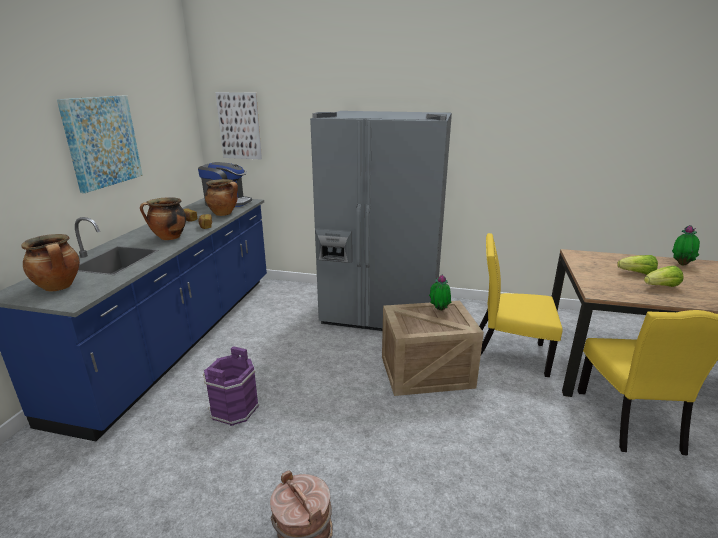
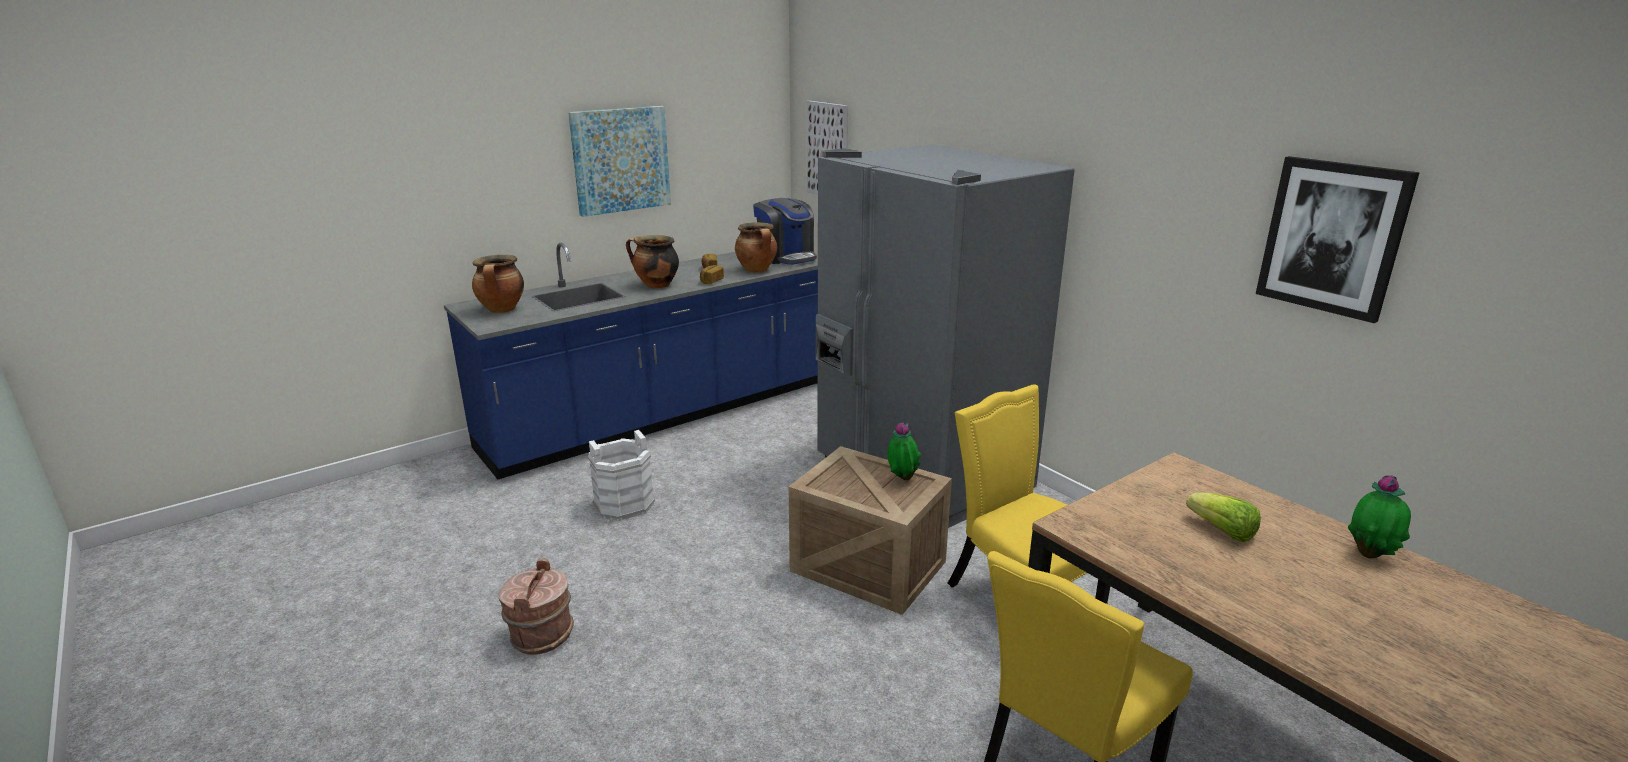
camera: 40 degrees right, 0 degrees up
(234, 408) = (624, 505): purple bucket -> white bucket
(599, 129) = (1332, 237): none -> picture
(661, 287) = (1214, 563): lettuce -> none

